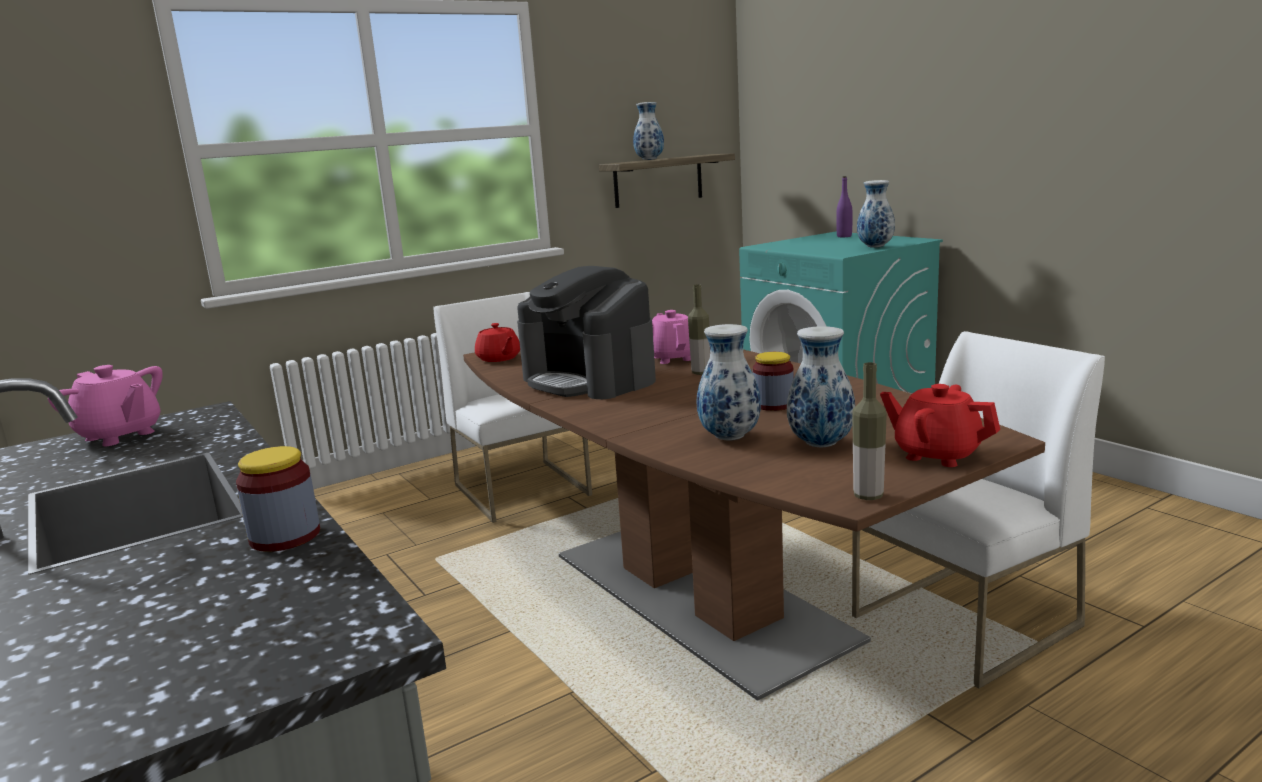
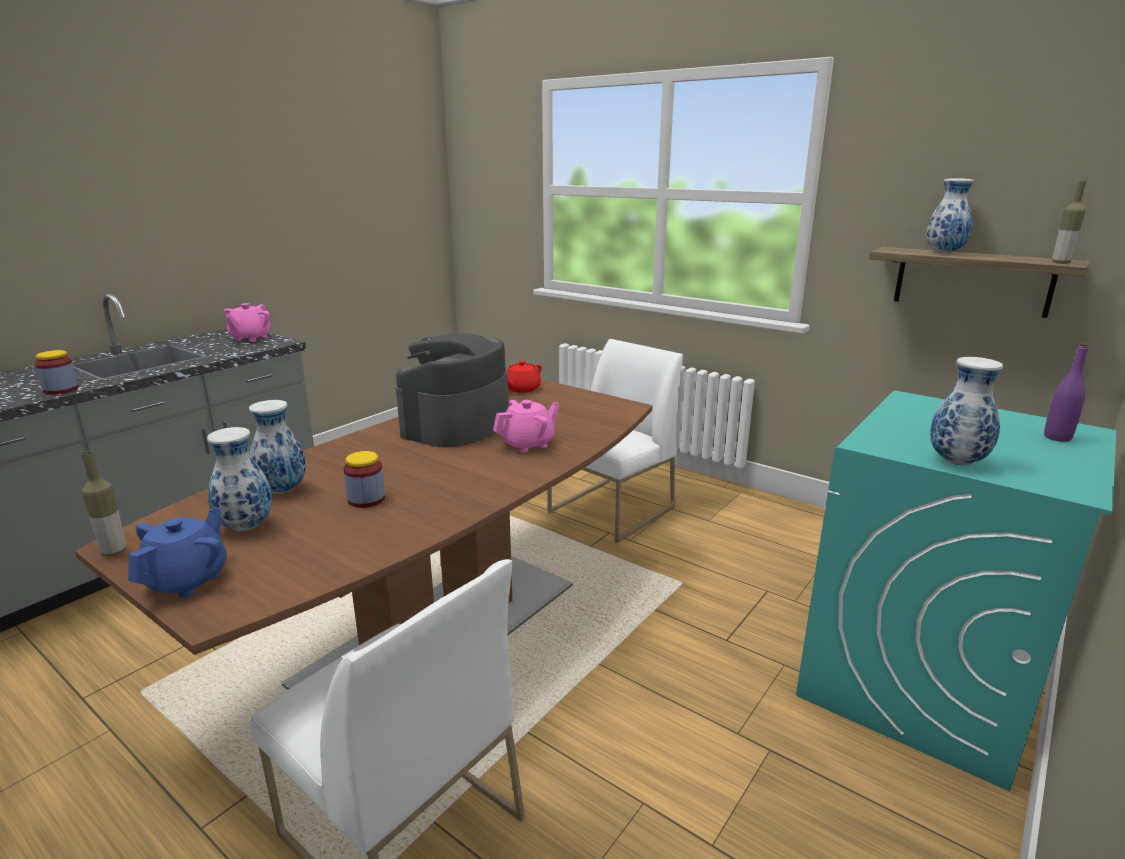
camera: 70 degrees right, 5 degrees up
(700, 373) = (475, 460): bottle -> bottle (1060, 263)
(936, 455) = (188, 580): red teapot -> blue teapot

